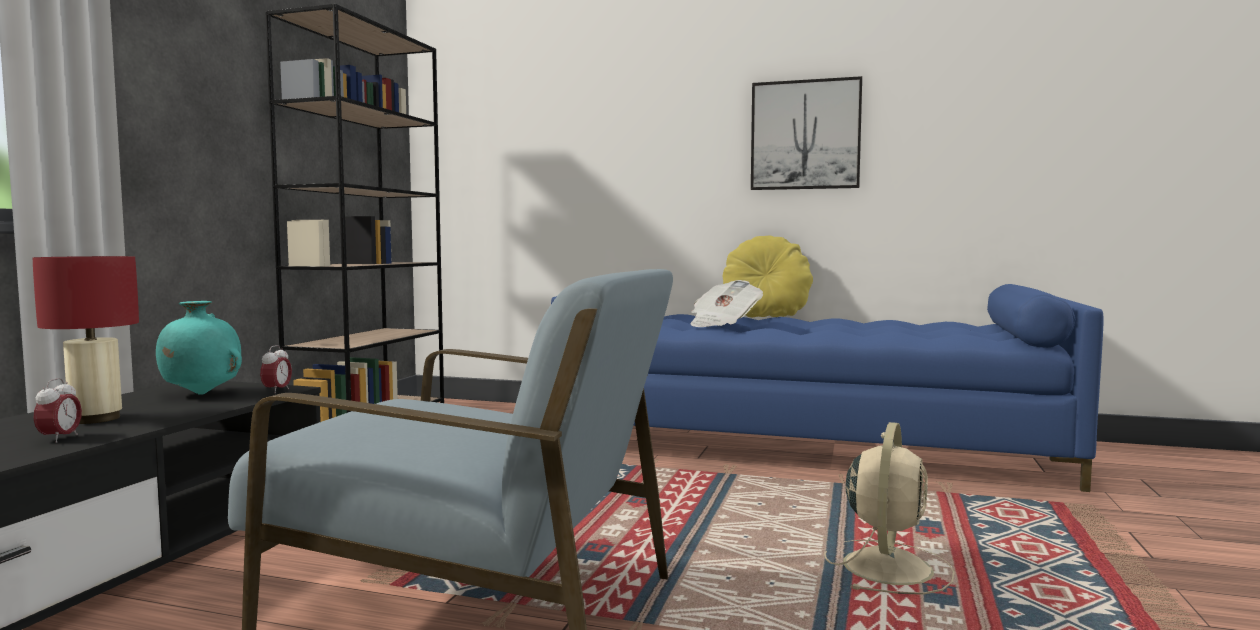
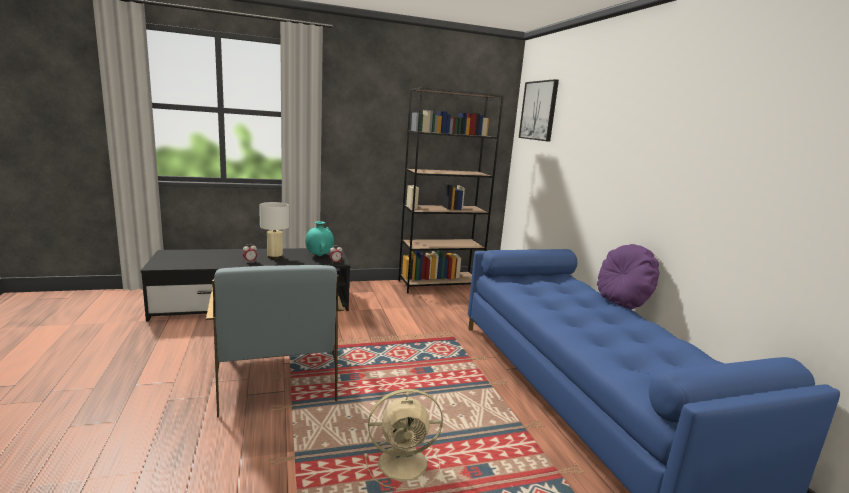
camera: 55 degrees right, 10 degrees up
(97, 419) = (275, 257): red table lamp -> white table lamp
(722, 324) = (545, 298): newspaper -> none
(766, 317) = (622, 303): yellow pillow -> purple pillow
(805, 135) = (683, 174): picture -> picture (539, 110)

